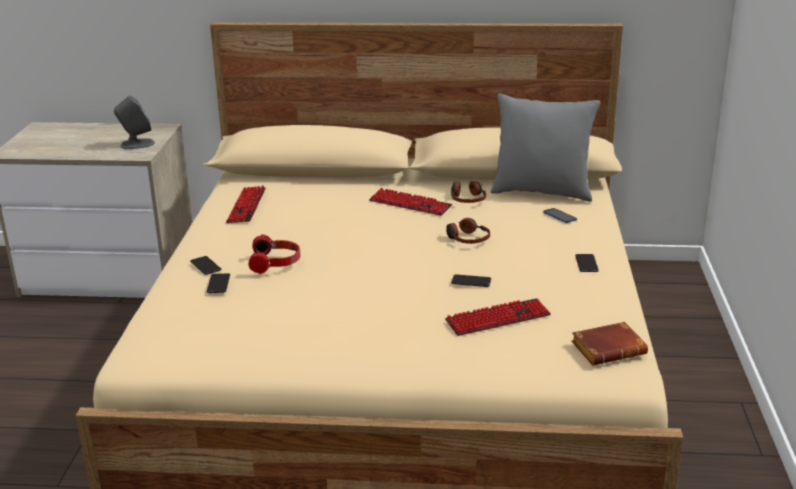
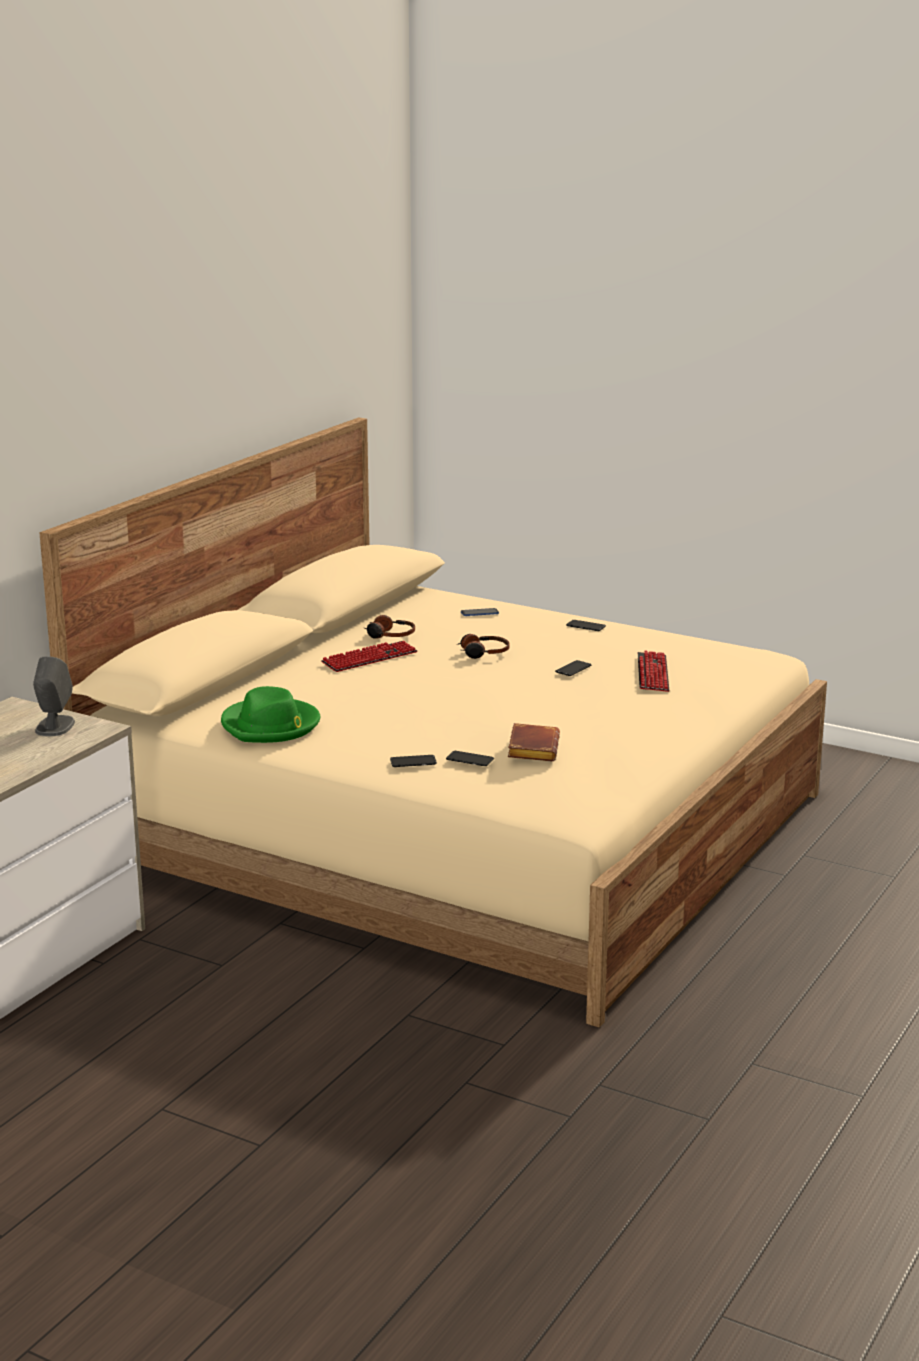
camera: 65 degrees left, 5 degrees down
(246, 206) = (271, 725): keyboard -> green hat
(276, 262) = (450, 729): headphones -> none
(542, 192) = (414, 607): grey pillow -> none
(609, 348) = (735, 652): brown book -> brown book (531, 748)

